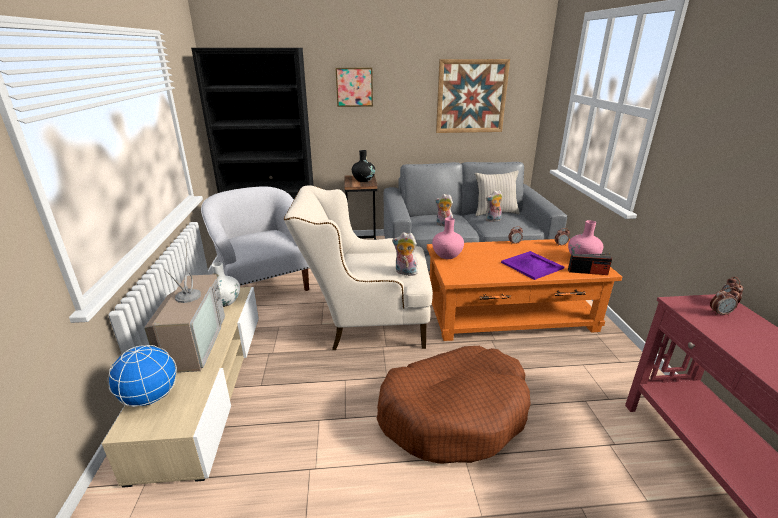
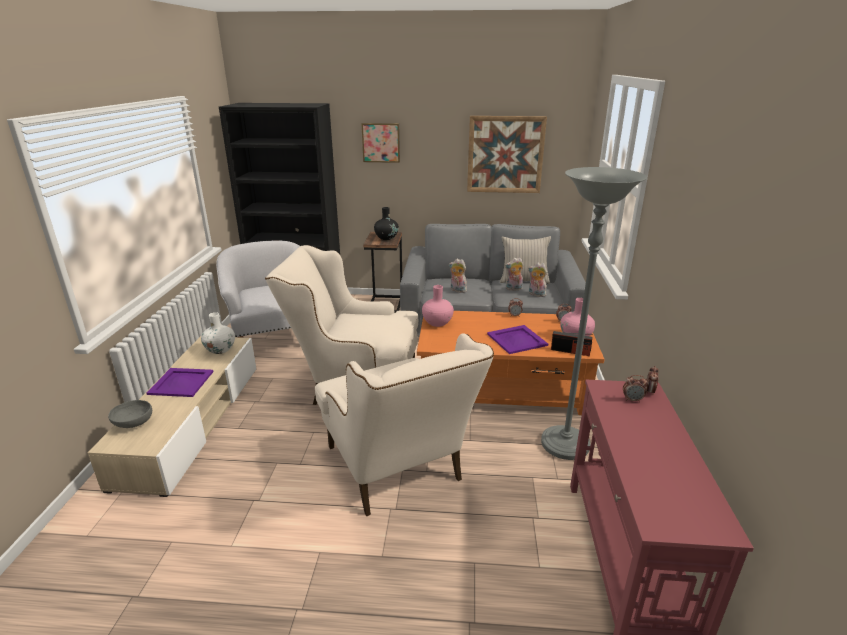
camera: 10 degrees right, 0 degrees up
(150, 398) = (133, 423): globe -> grey bowl
(192, 342) = (181, 382): television -> purple tray
(405, 272) = (383, 336): plush toy -> plush toy (536, 294)
(453, 413) = (399, 472): brown dog bed -> beige armchair
(596, 363) = (565, 445): none -> grey floor lamp

